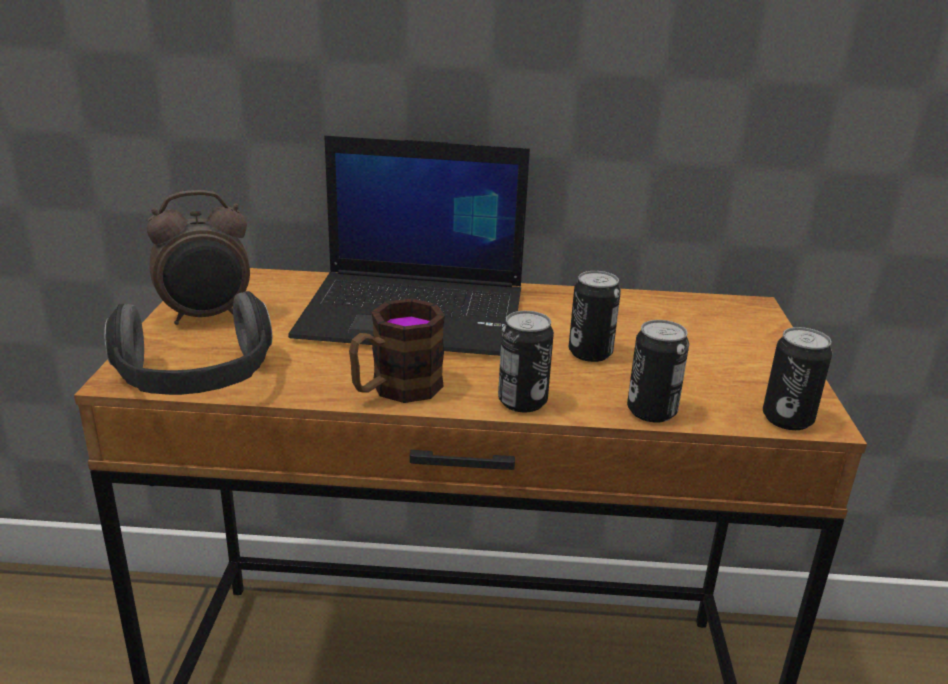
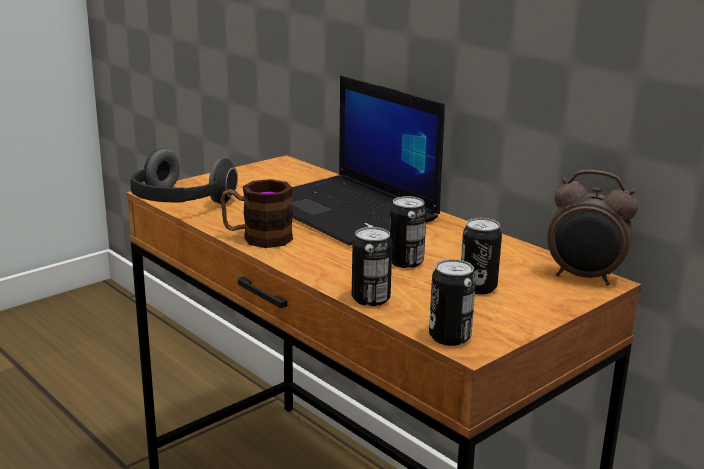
camera: 45 degrees right, 5 degrees down
(207, 317) = (240, 179): alarm clock -> alarm clock (584, 278)
(522, 401) = (308, 267): can -> can (478, 287)

